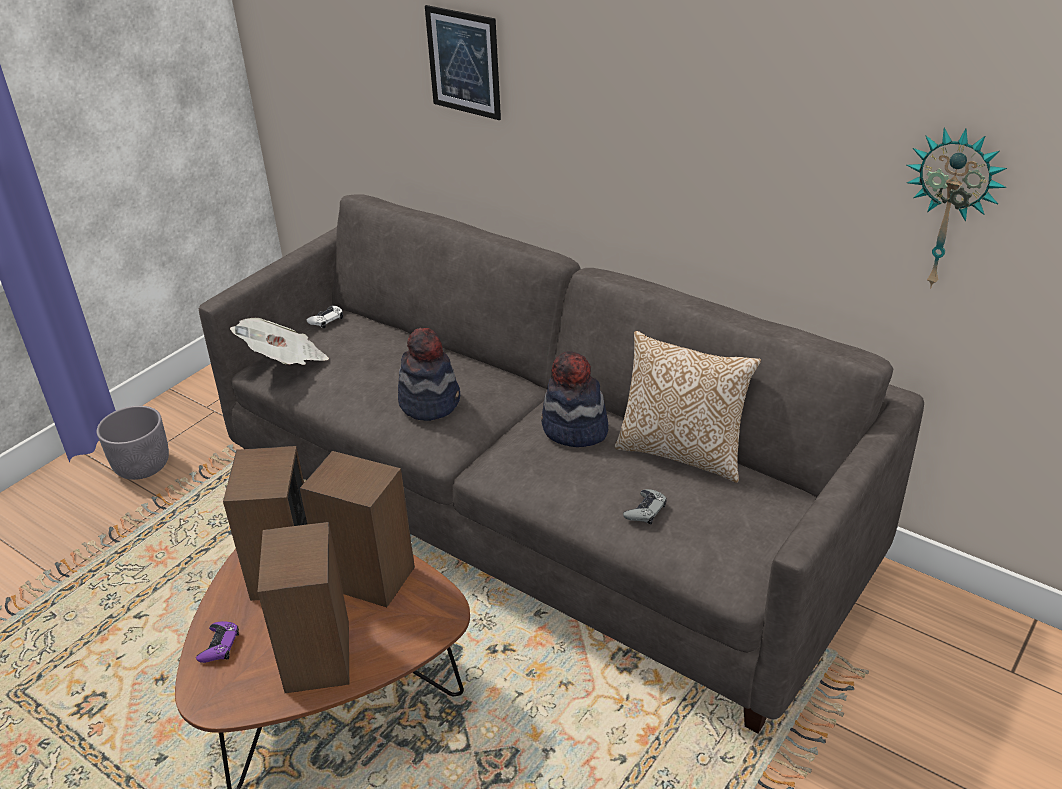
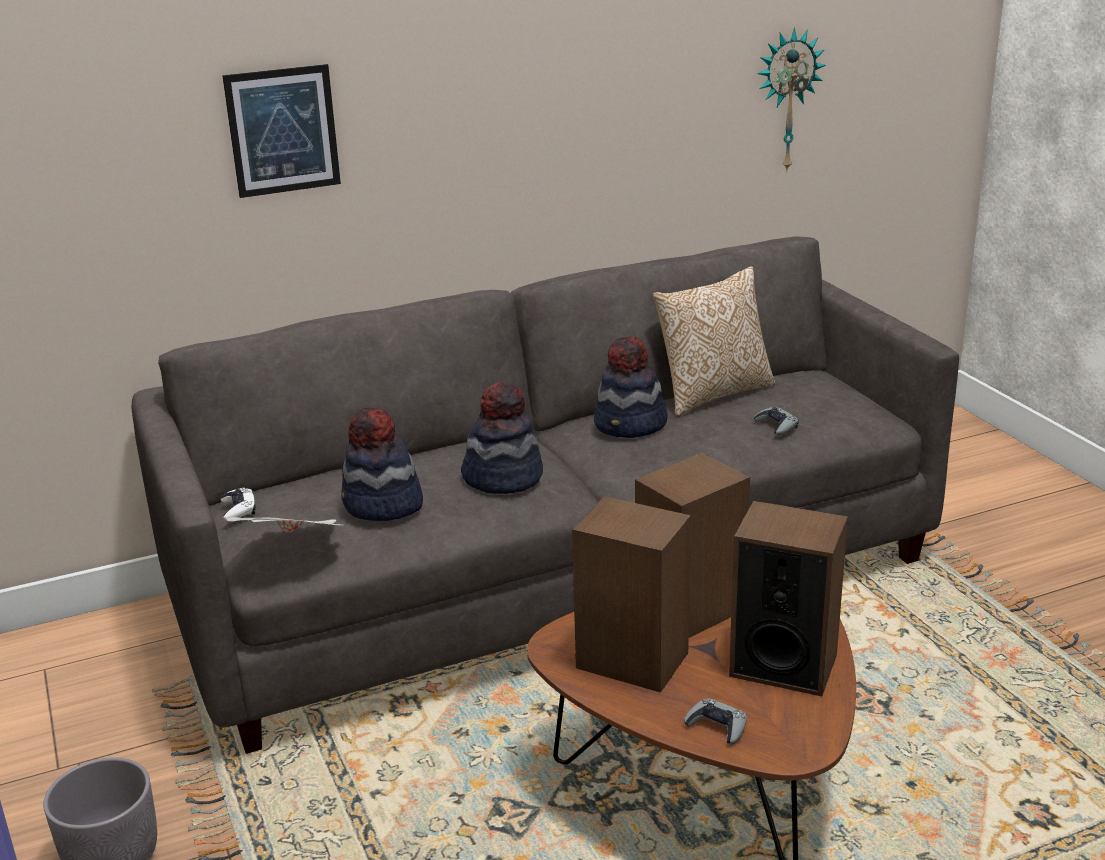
camera: 60 degrees left, 10 degrees down
(219, 645) = (717, 726): purple game controller -> grey game controller
(356, 369) = (382, 505): none -> hat

